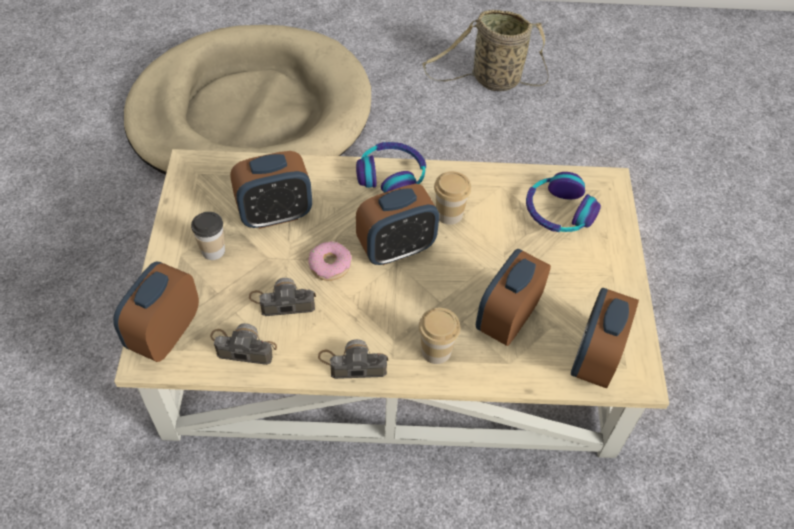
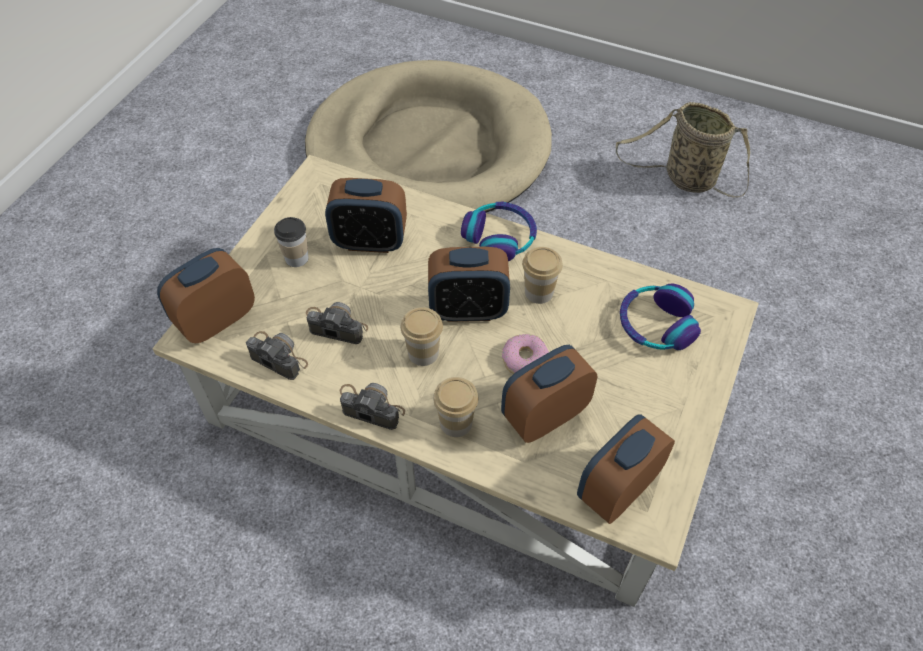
camera: 25 degrees right, 0 degrees up
(330, 265) = (396, 305): donut -> donut (525, 360)
(376, 299) = (423, 353): none -> cup

